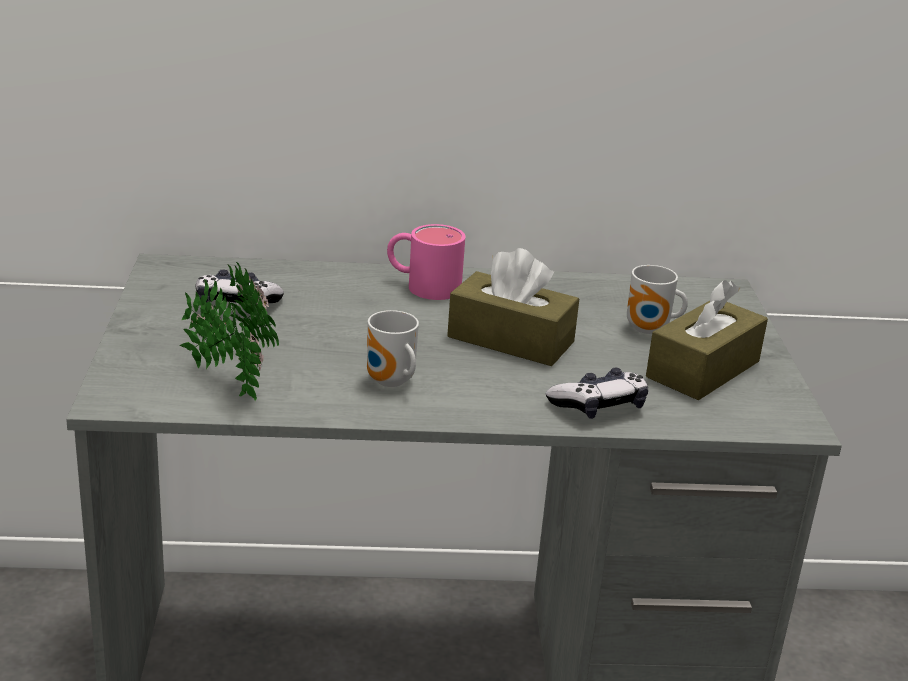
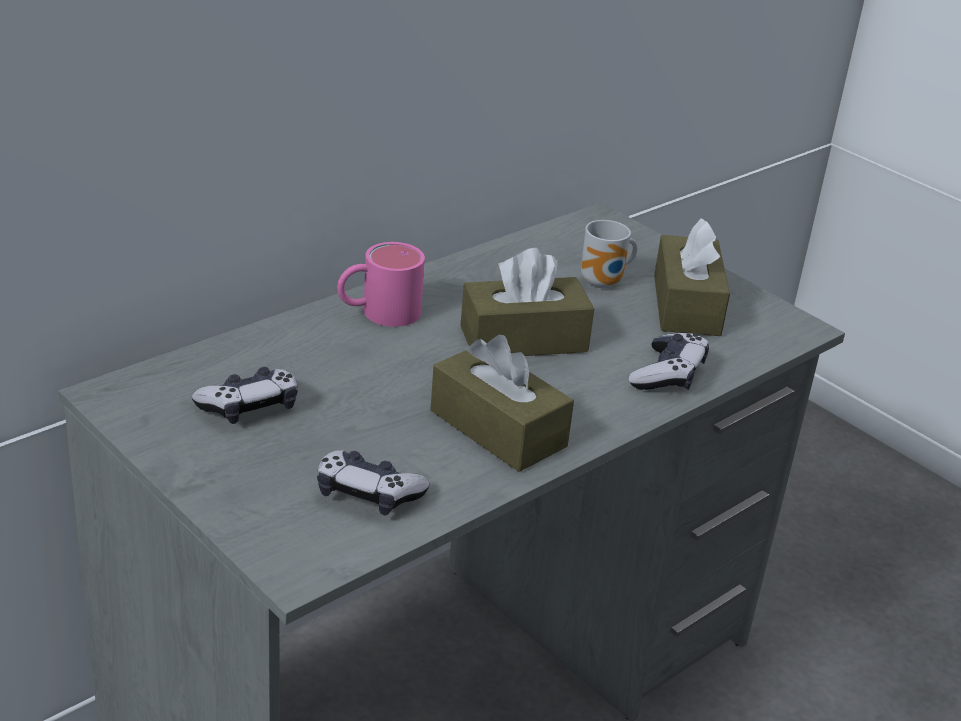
camera: 40 degrees left, 5 degrees up
(229, 380) = (368, 494): potted plant -> game controller
(390, 383) = (498, 428): mug -> brown tissue box

